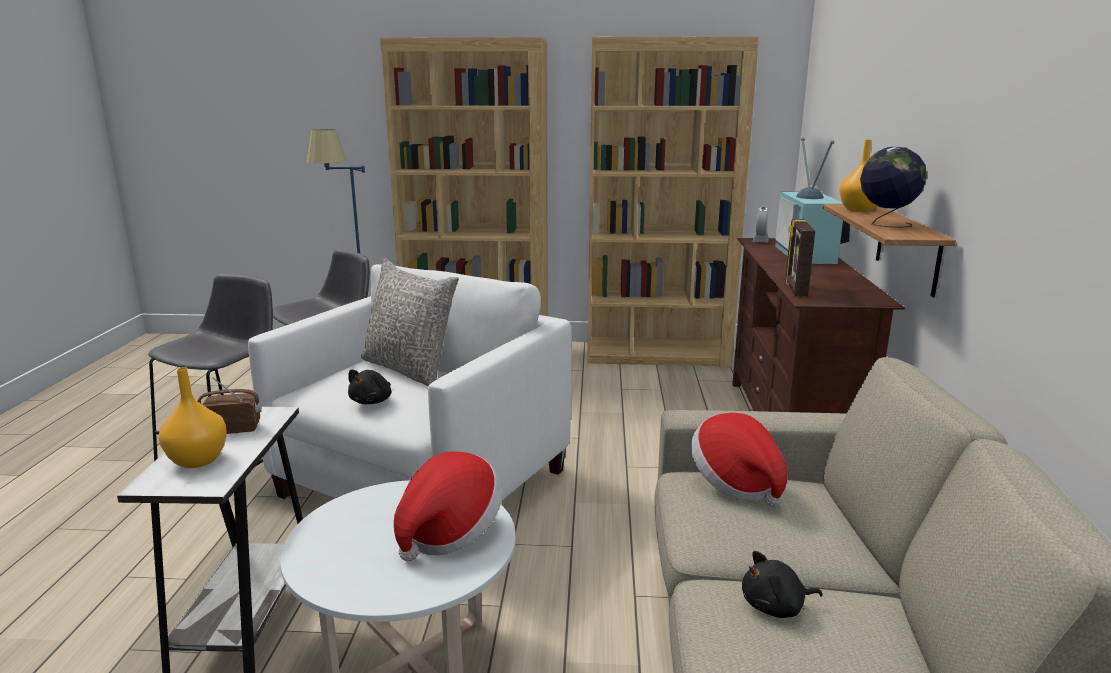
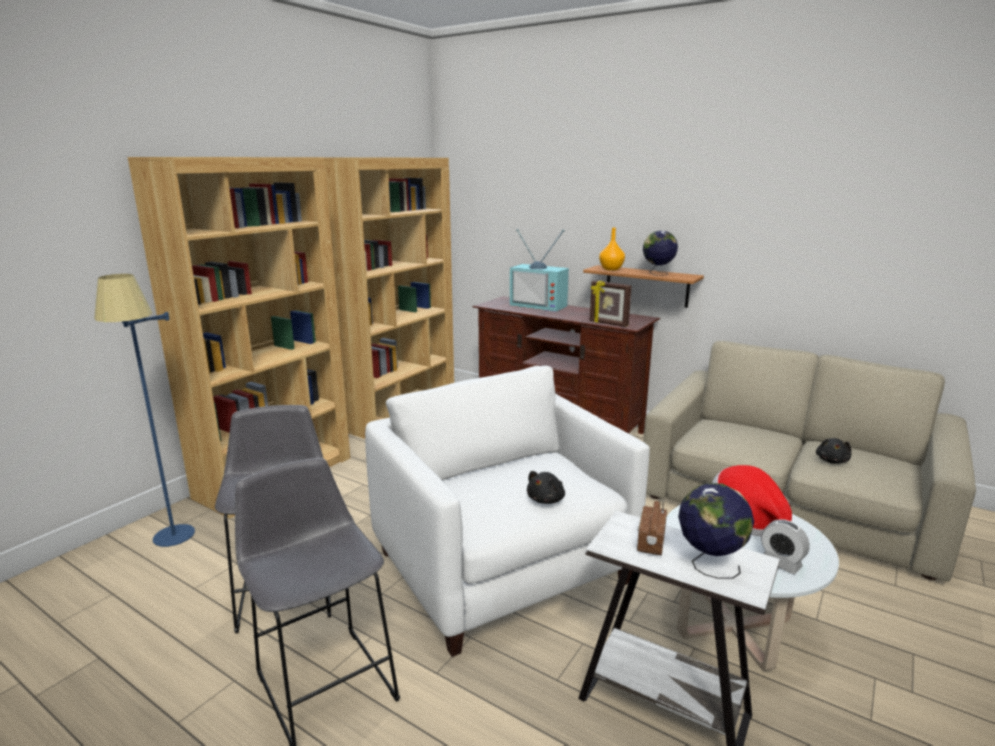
camera: 60 degrees left, 0 degrees up
(197, 460) = (709, 565): orange vase -> globe
(372, 401) = (547, 499): black plush toy -> black plush toy turned 75 degrees clockwise
(410, 369) = (490, 473): grey pillow -> none
(736, 483) = (714, 432): hat -> none
(760, 240) = (490, 304): alarm clock -> alarm clock (781, 563)

